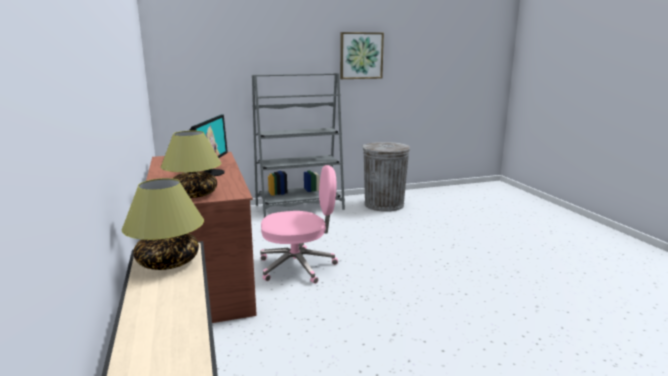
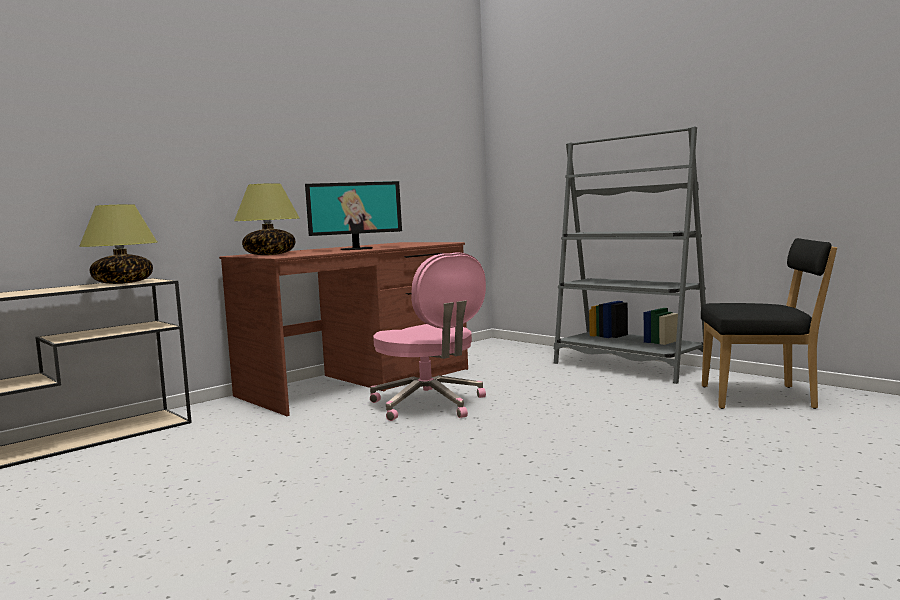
camera: 65 degrees right, 10 degrees down
(361, 55) = (776, 90): picture -> none
(384, 204) = (763, 397): grey trash can -> black chair

